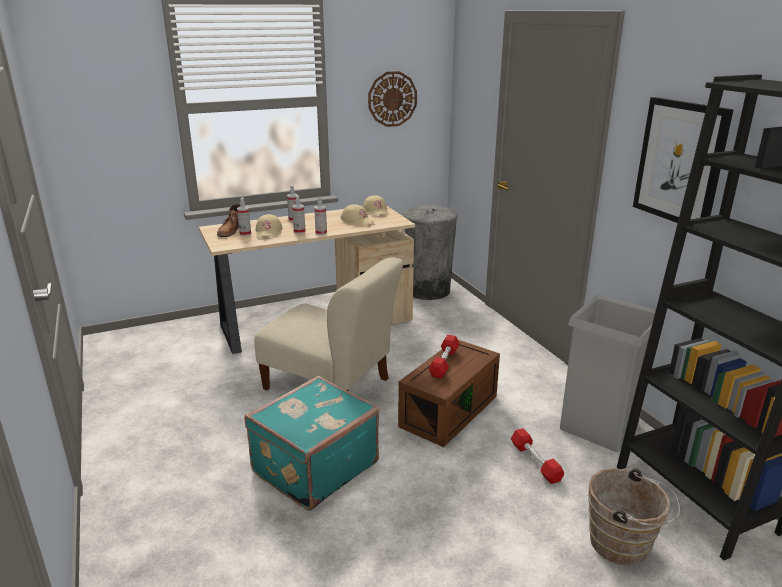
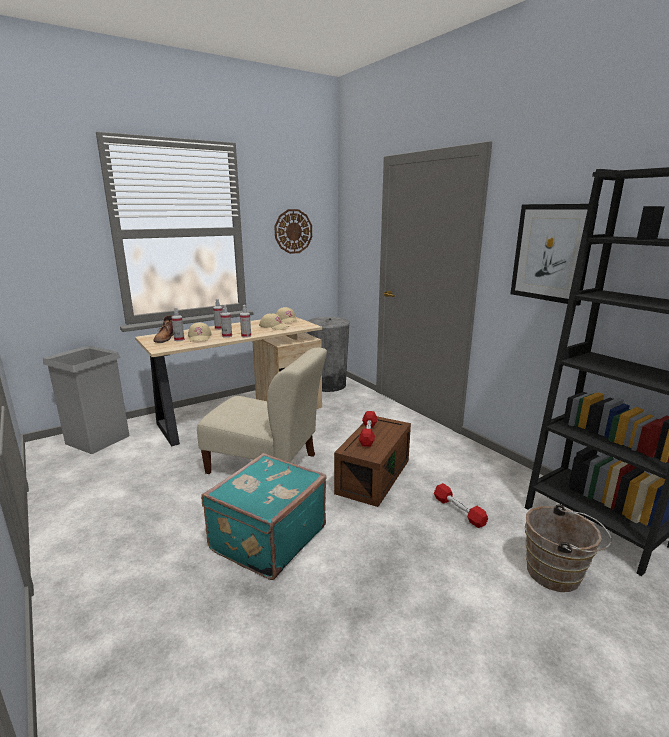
camera: 10 degrees left, 5 degrees down
(599, 426) = (498, 476): grey trash can -> grey trash can (98, 439)

